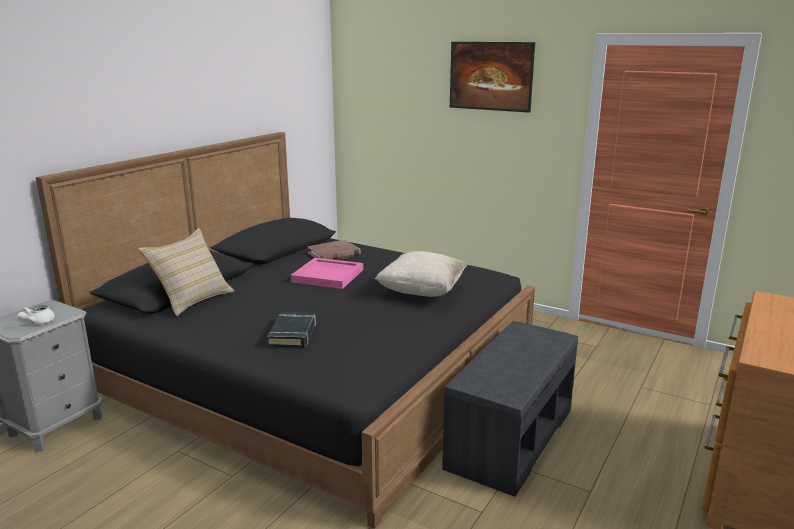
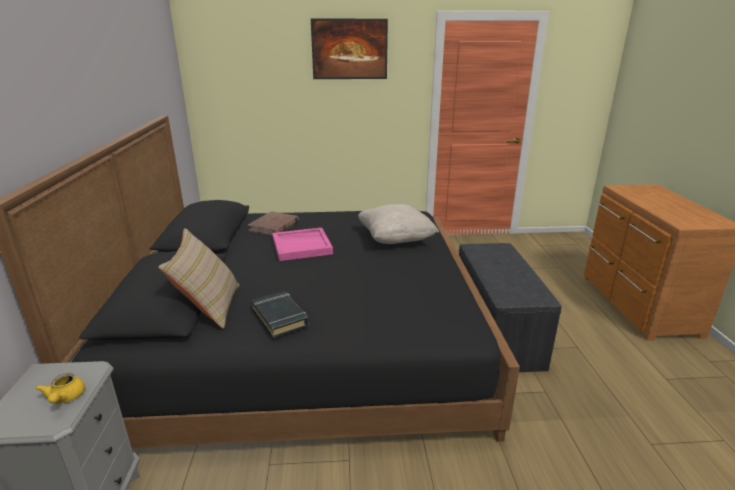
camera: 35 degrees left, 5 degrees up
(38, 322) = (65, 398): white teapot -> yellow teapot
(293, 334) = (361, 306): black book -> black book (280, 317)

